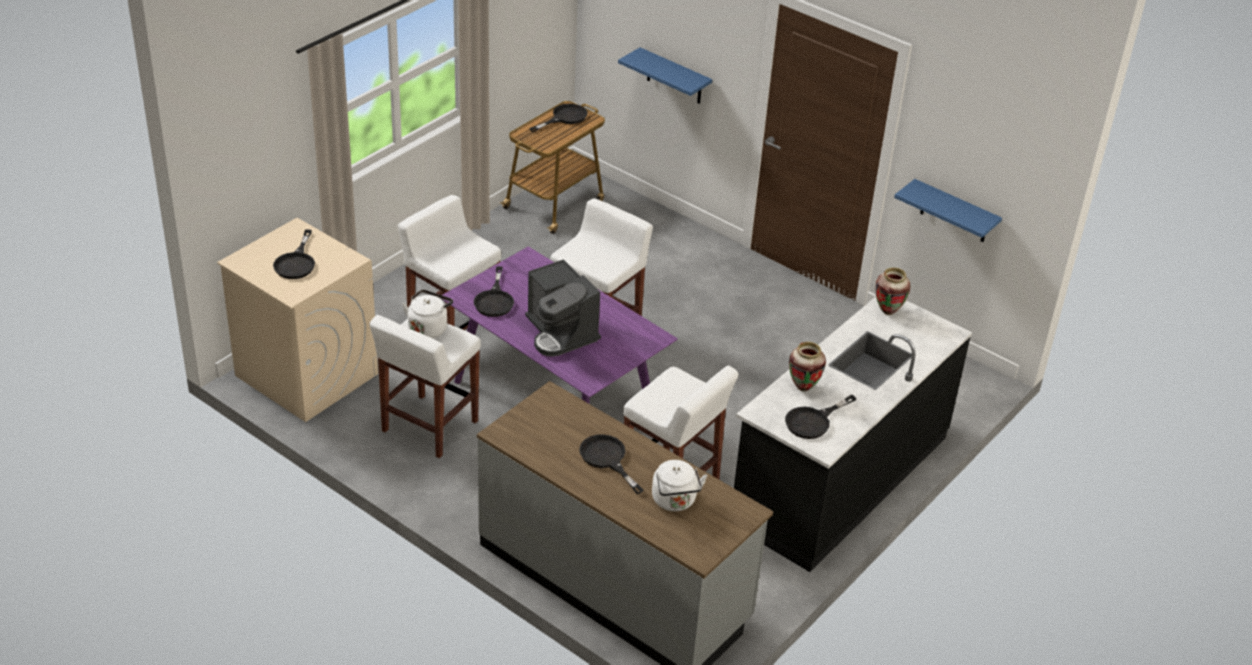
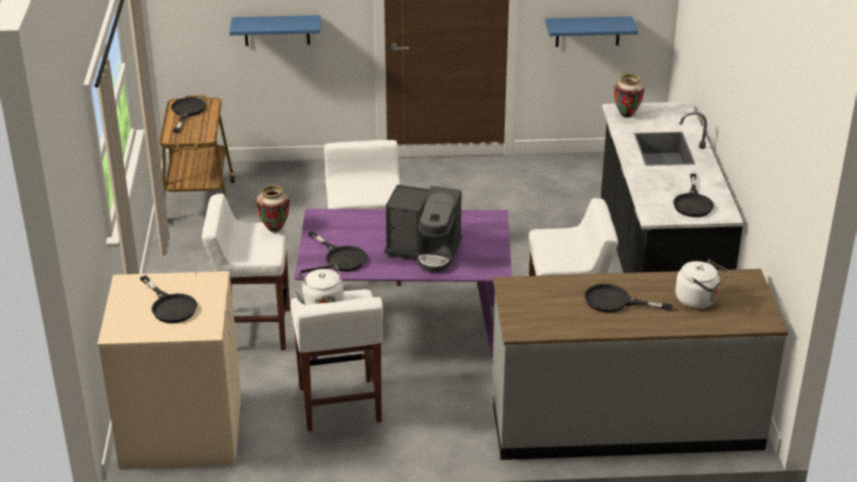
camera: 40 degrees left, 5 degrees down
(803, 387) = (654, 186): vase -> vase (275, 229)

